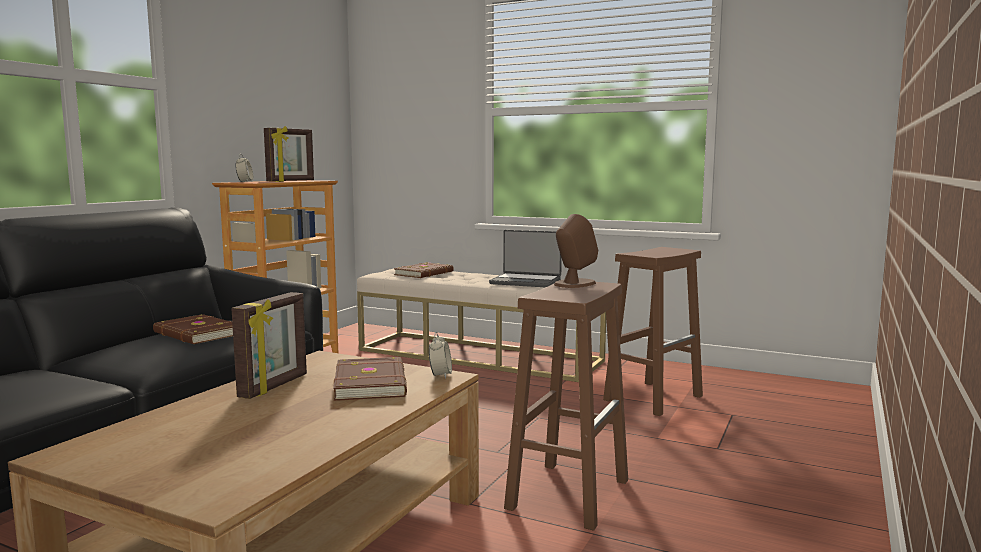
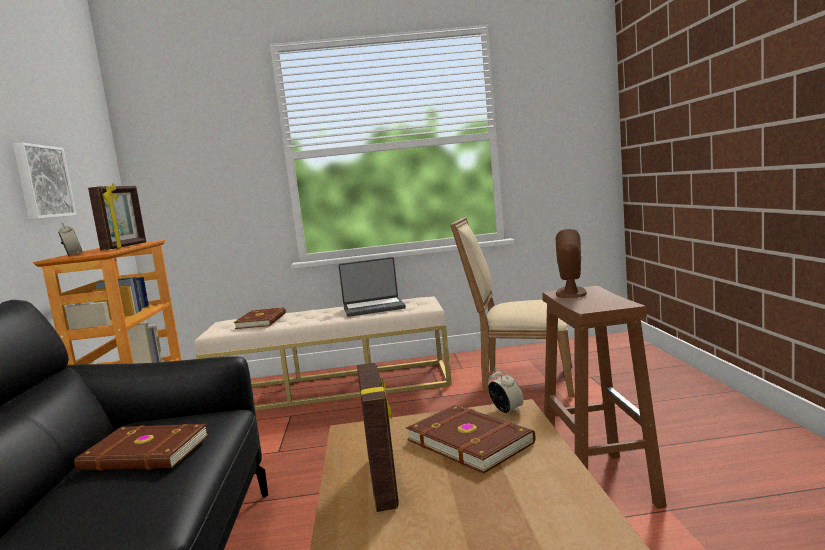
camera: 30 degrees left, 0 degrees up
(255, 120) = (42, 182): none -> picture
(653, 397) = (522, 380): brown stool -> beige chair

